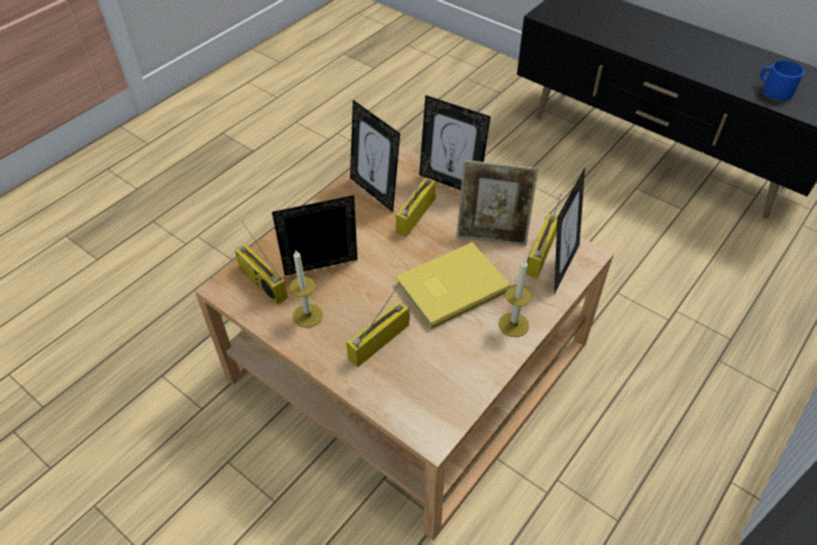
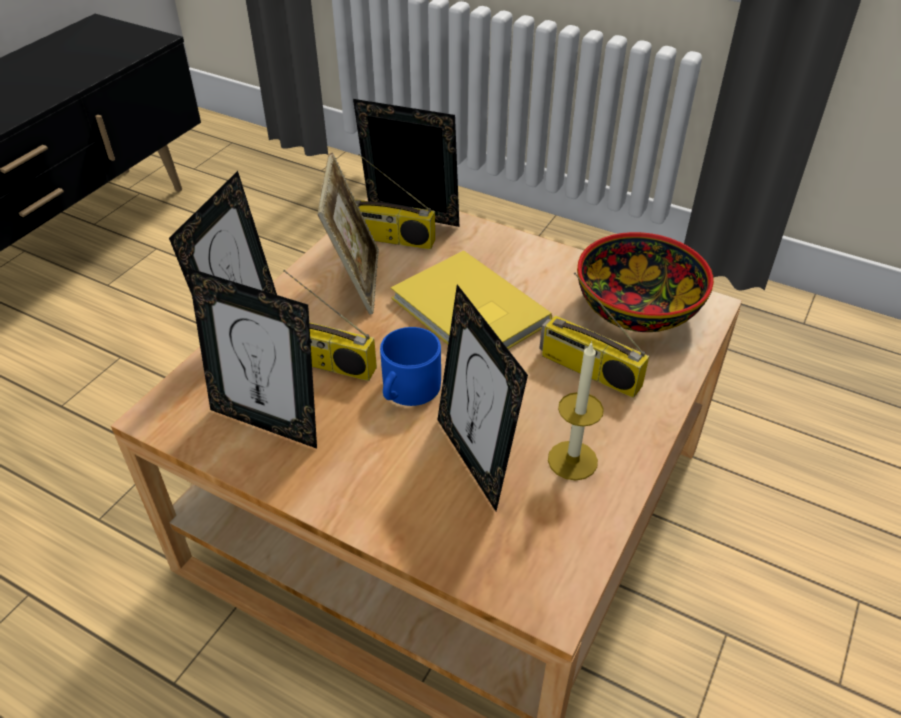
camera: 100 degrees left, 5 degrees down
(261, 282) = (520, 544): radio -> none
(375, 192) = (268, 421): picture frame -> picture frame turned 75 degrees clockwise
(438, 385) = (635, 308): none -> bowl
(513, 324) = (517, 255): candle -> none
(774, 90) = (85, 63): blue mug -> blue mug (407, 389)

